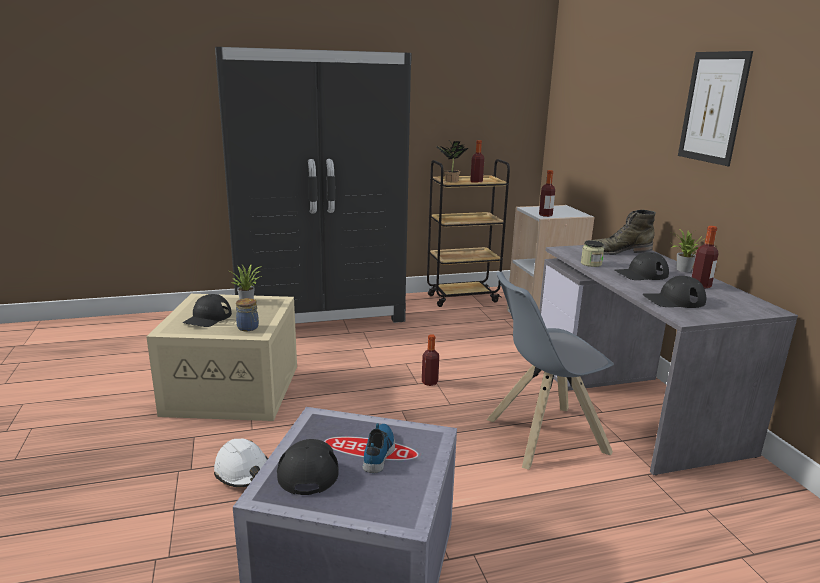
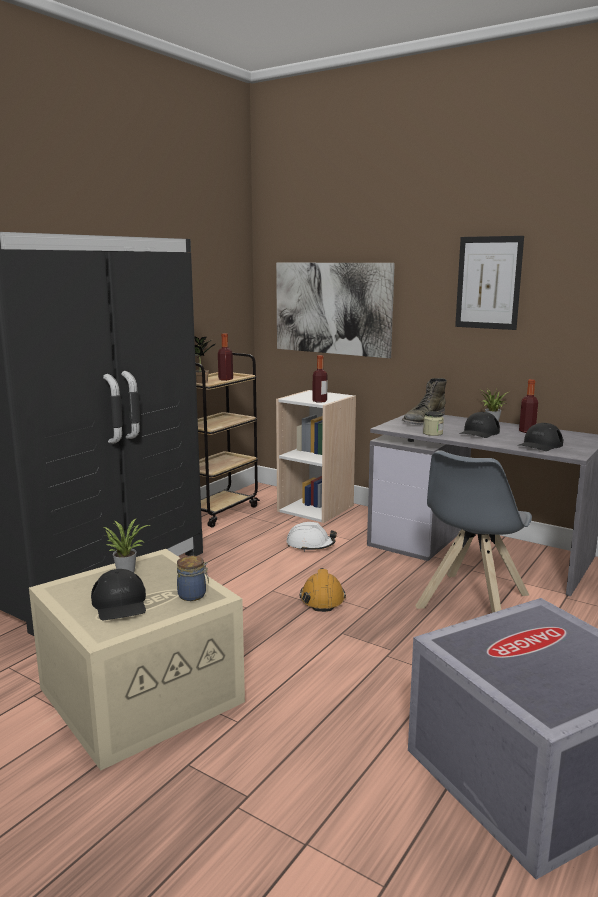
camera: 40 degrees left, 5 degrees down
(243, 472) = (306, 765): white hard hat -> white hard hat (310, 545)
(308, 468) = (528, 680): black cap -> none
(379, 452) = (539, 640): shoe -> none
(429, 382) = (322, 598): bottle -> orange hard hat
(593, 125) = (332, 308): none -> picture

